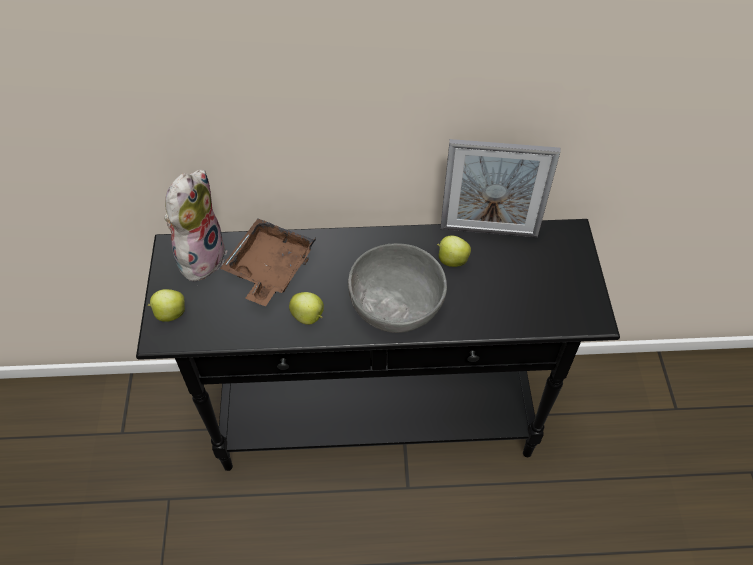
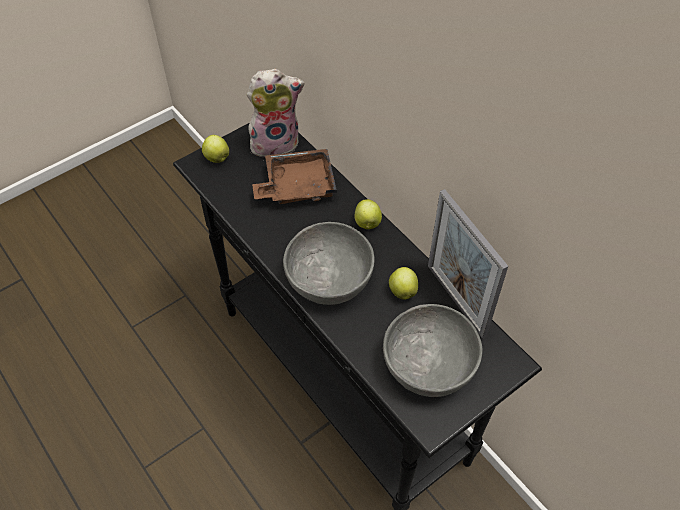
camera: 55 degrees right, 0 degrees up
(309, 317) = (274, 232): apple -> apple (367, 224)
(537, 285) = (429, 364): none -> grey bowl

